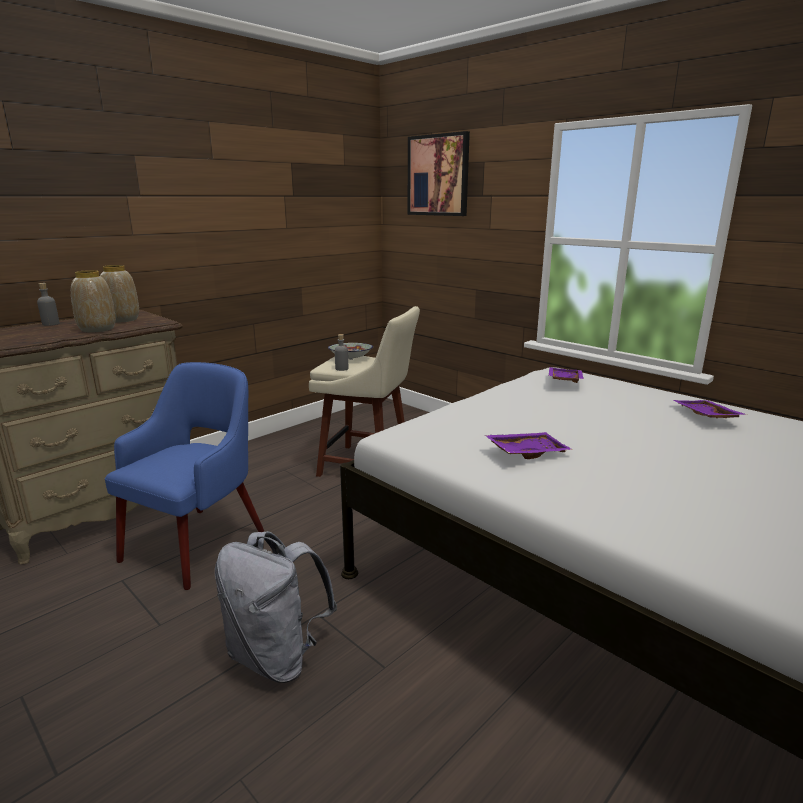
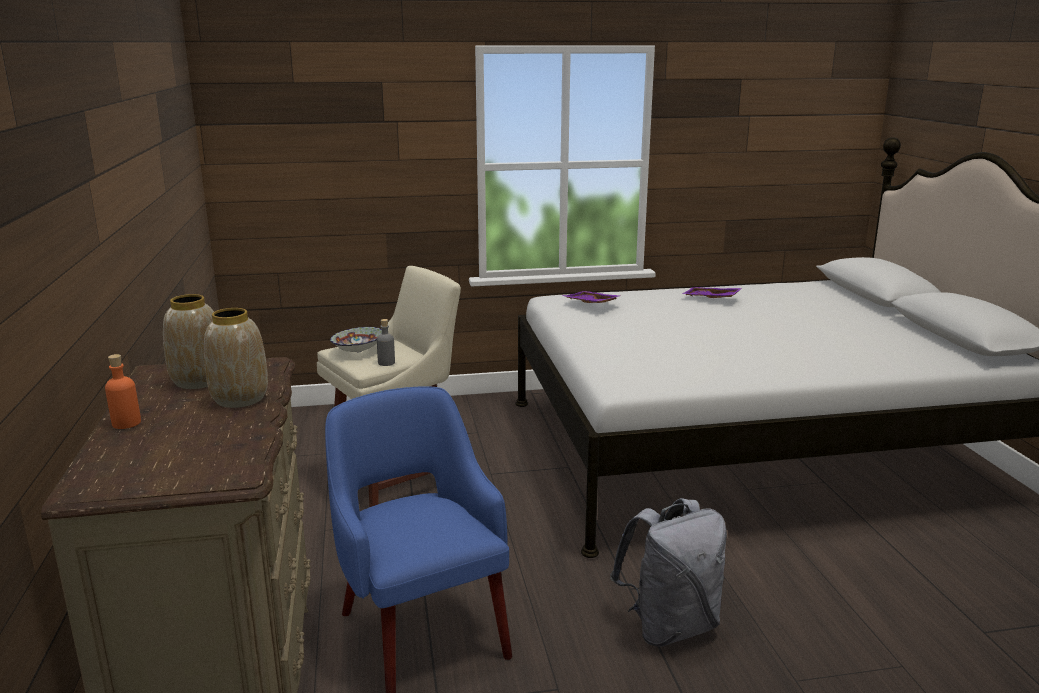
camera: 55 degrees left, 0 degrees up
(51, 324) = (126, 423): grey bottle -> orange bottle
(438, 175) = (311, 97): picture -> none
(526, 452) = (712, 358): purple tray -> none

